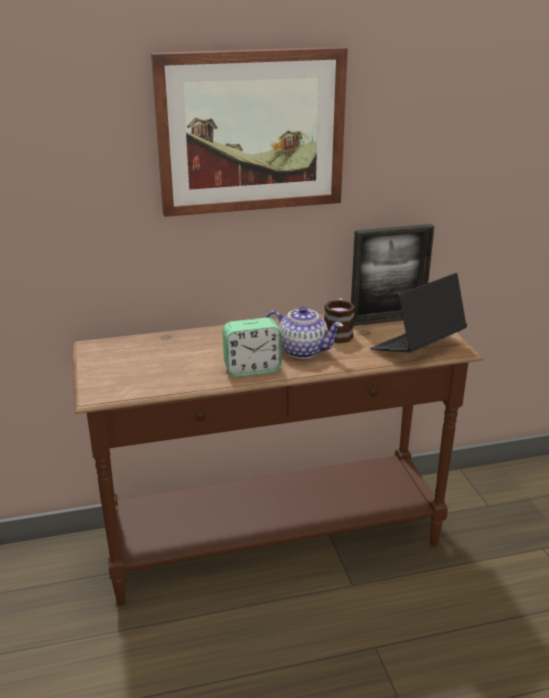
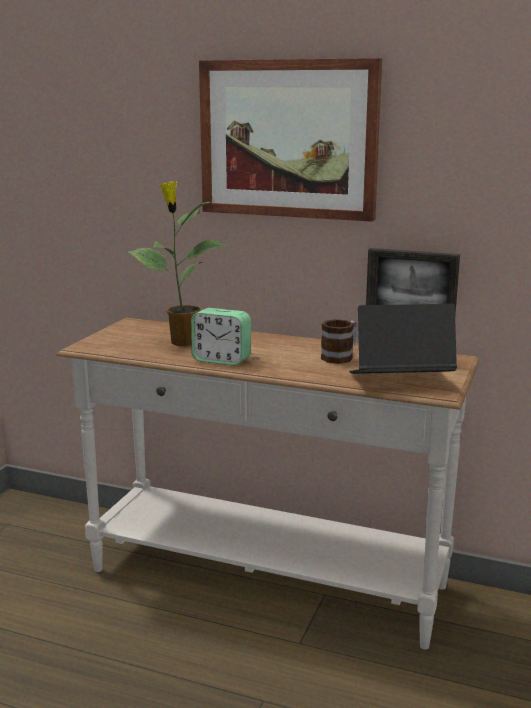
camera: 35 degrees right, 10 degrees down
(185, 358) = (182, 342): none -> potted plant
(274, 543) = (265, 580): brown console table -> white console table
(302, 350) = (285, 359): teapot -> none

